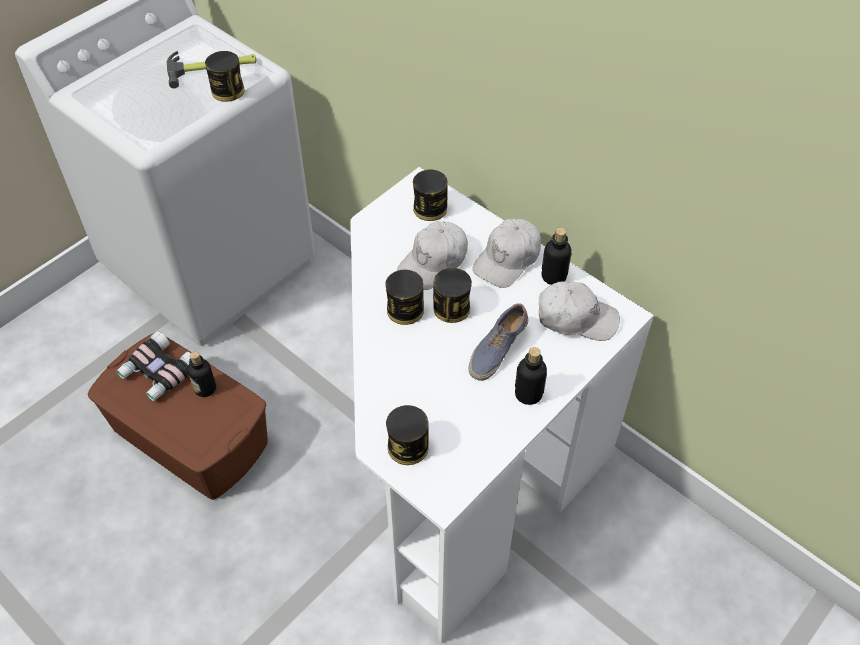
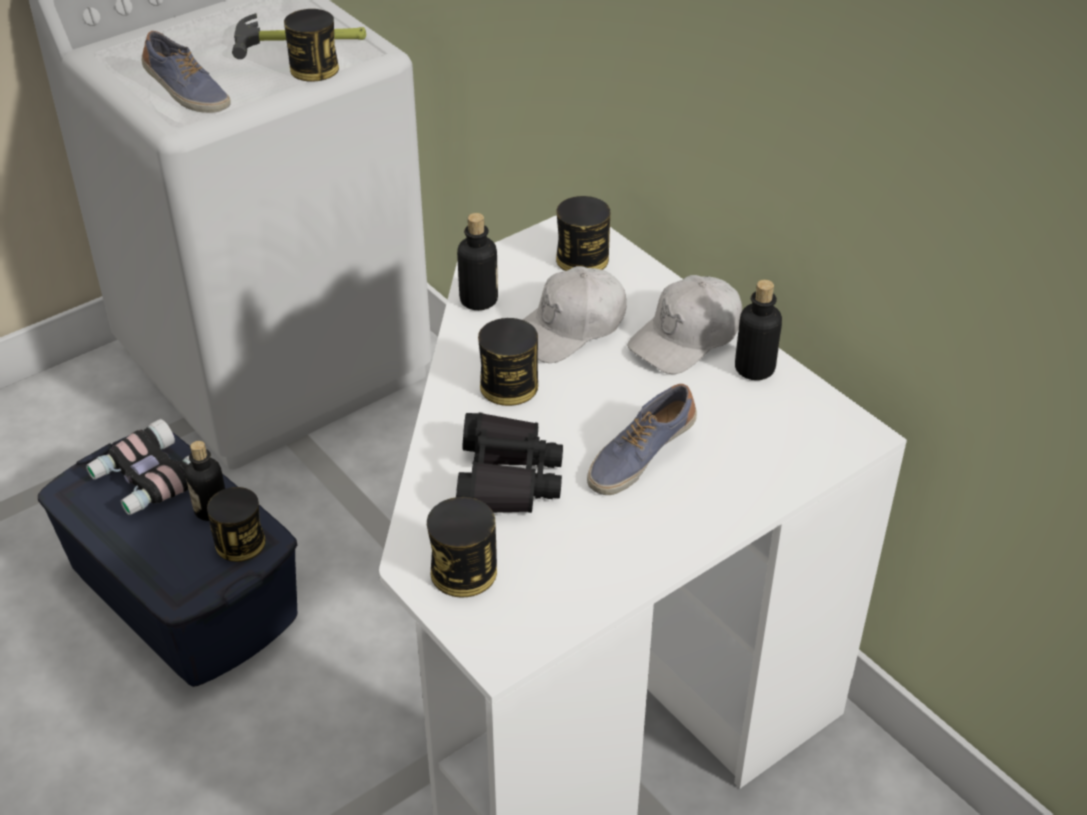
camera: 10 degrees right, 10 degrees down
(145, 121) = (186, 93): none -> shoe
(190, 437) = (182, 592): brown storage box -> blue storage box
(419, 377) = (507, 479): none -> black binoculars
(451, 308) = (582, 392): can -> can (240, 543)
(528, 394) = (675, 523): bottle -> bottle (478, 300)
(576, 318) = (777, 428): white cap -> none

